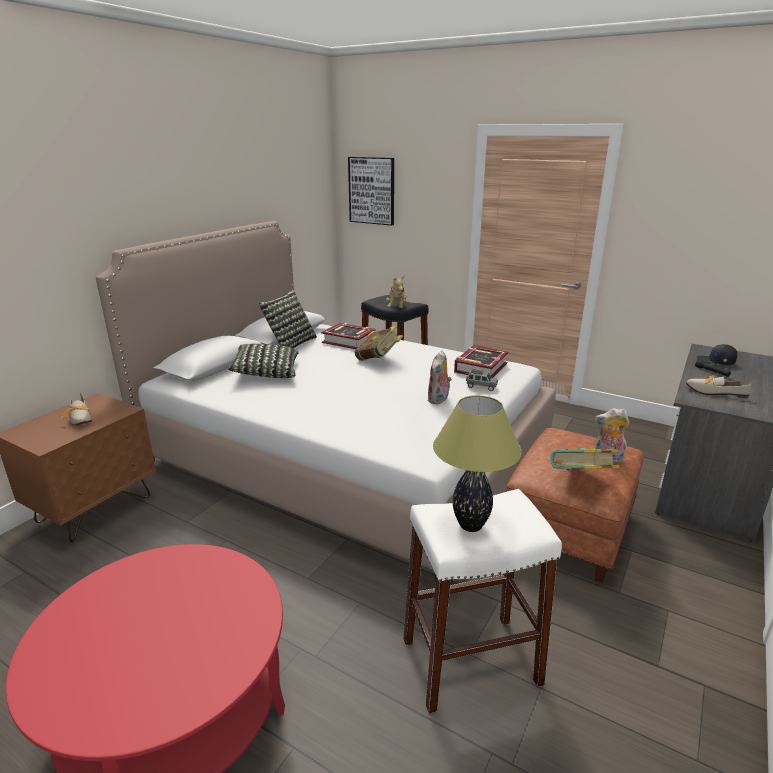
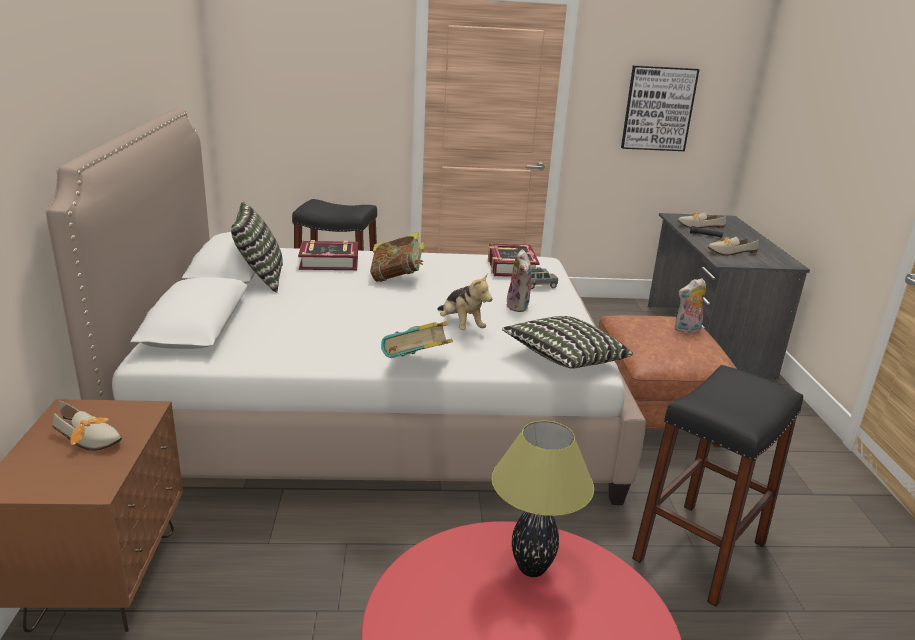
camera: 35 degrees left, 0 degrees up
(266, 373) = (285, 318): pillow -> pillow (564, 360)
(372, 190) = (268, 62): picture -> picture (658, 108)
(397, 308) = (347, 213): plush toy -> plush toy (461, 326)
(470, 661) = (700, 551): white stool -> black stool
(471, 525) = (736, 404): table lamp -> table lamp (532, 568)
(581, 480) = (693, 353): book -> book (416, 365)
(715, 362) = (696, 226): black cap -> shoe

